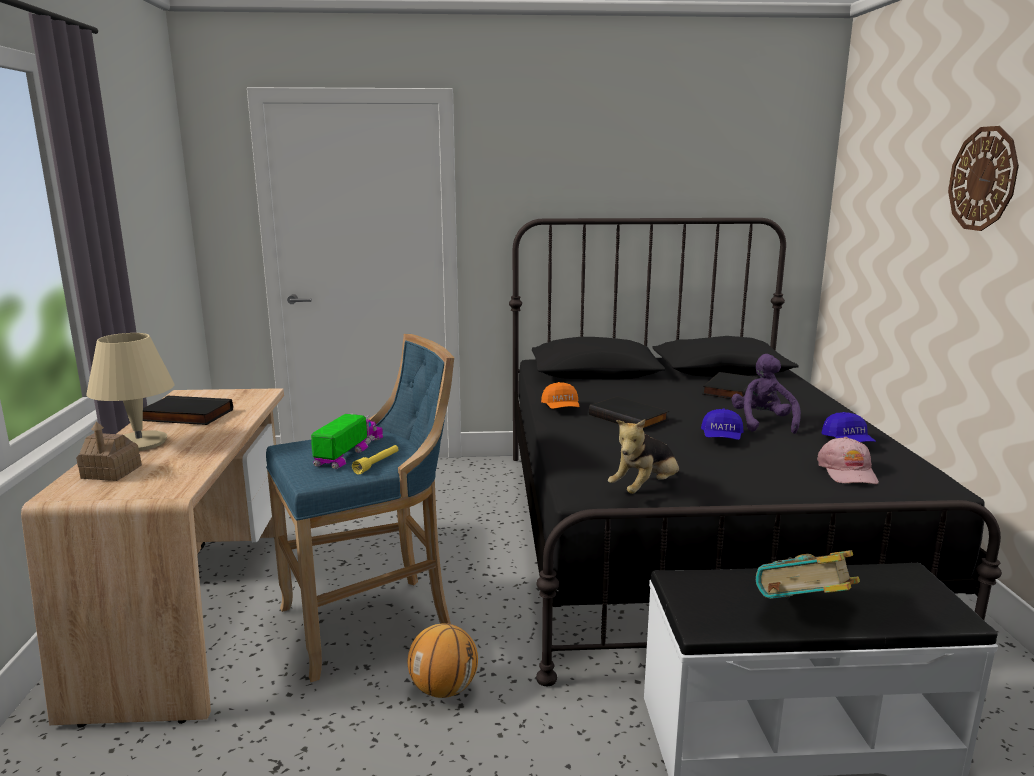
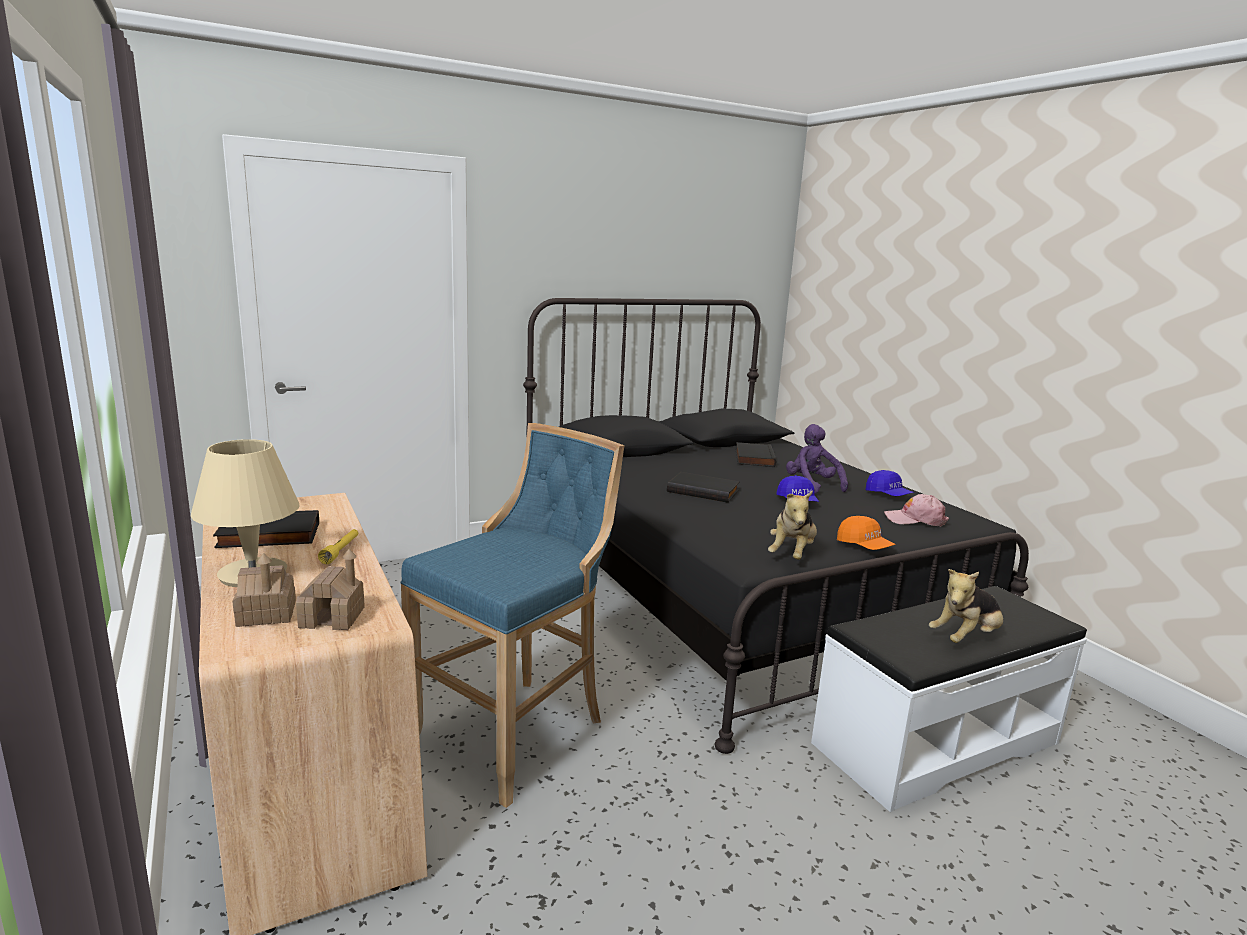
camera: 25 degrees left, 0 degrees up
(149, 482) = (332, 617): none -> toy house
(349, 452) = (506, 554): toy truck -> none
(377, 464) = (551, 563): yellow flashlight -> yellow flashlight (341, 551)
(444, 689) = (641, 779): basketball -> none
(561, 408) = (635, 488): orange cap -> orange cap (864, 546)
(804, 612) = (966, 638): book -> plush toy
(847, 472) = (915, 520): pink cap -> pink cap turned 120 degrees clockwise
(983, 179) = (962, 275): wall clock -> none

